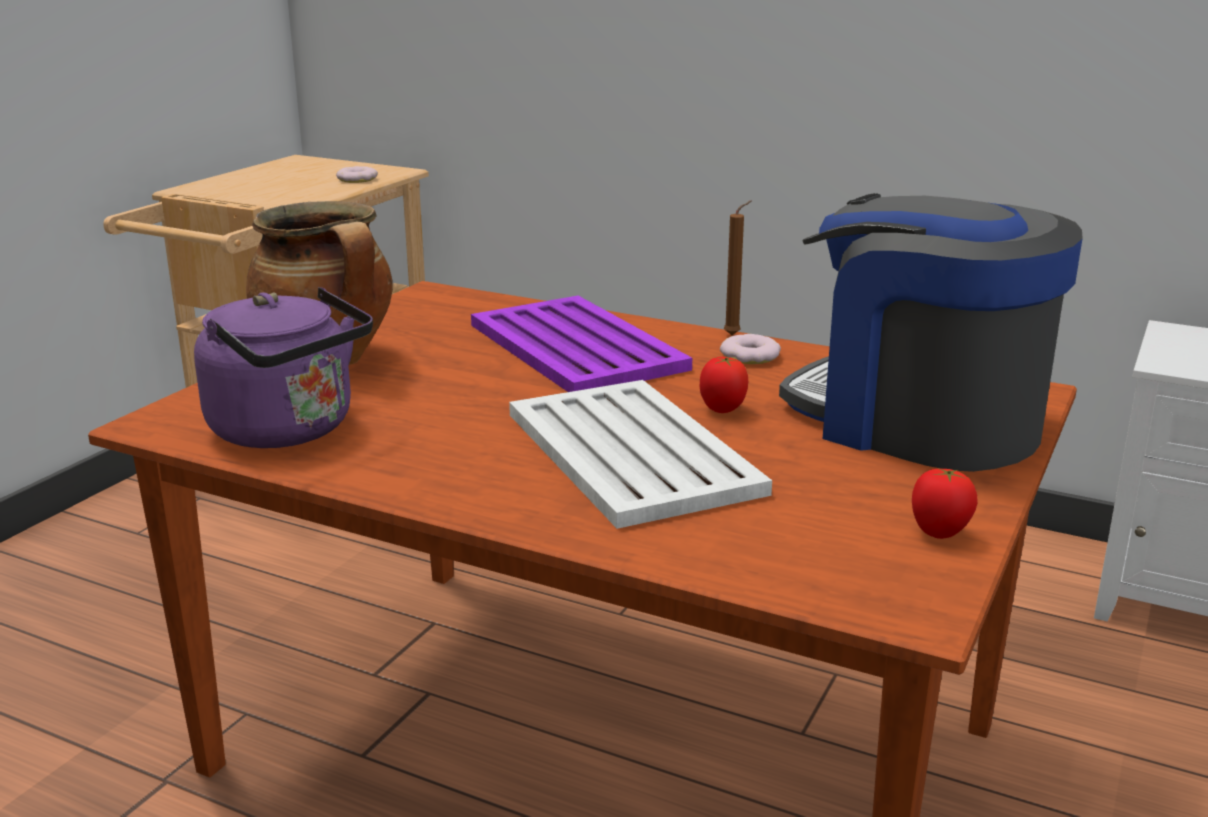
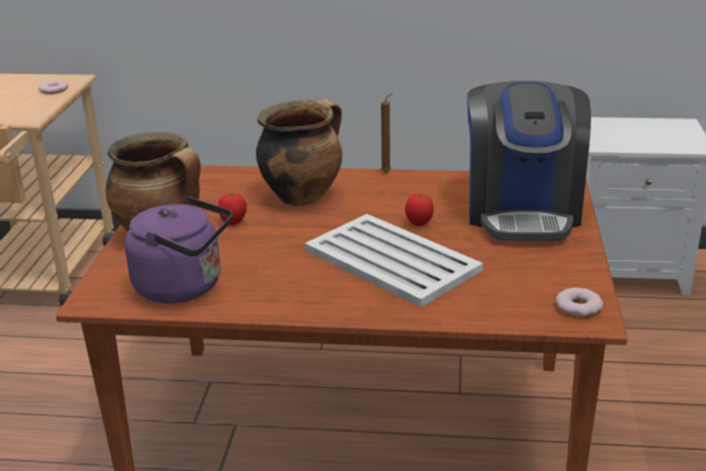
camera: 20 degrees left, 5 degrees up
(575, 346) = (302, 196): purple tray -> cooking pot
(750, 356) = (407, 185): donut -> donut (579, 307)
(917, 422) = (523, 211): coffee machine -> coffee machine turned 105 degrees counterclockwise
(939, 533) = (575, 275): tomato -> tomato (233, 223)

